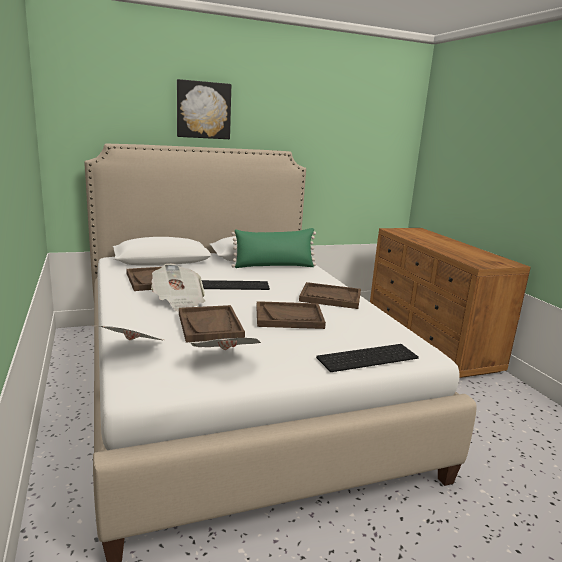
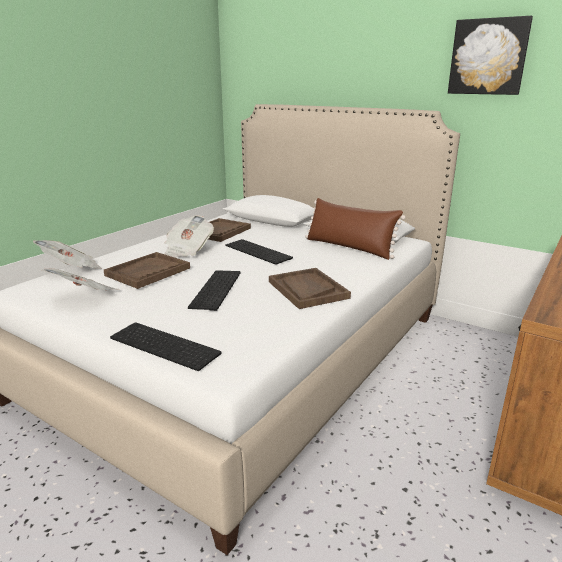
camera: 55 degrees right, 5 degrees up
(203, 110) = (348, 65): picture -> picture (488, 57)
(274, 266) = (349, 247): green pillow -> brown pillow
(289, 317) = (217, 290): brown tray -> keyboard

